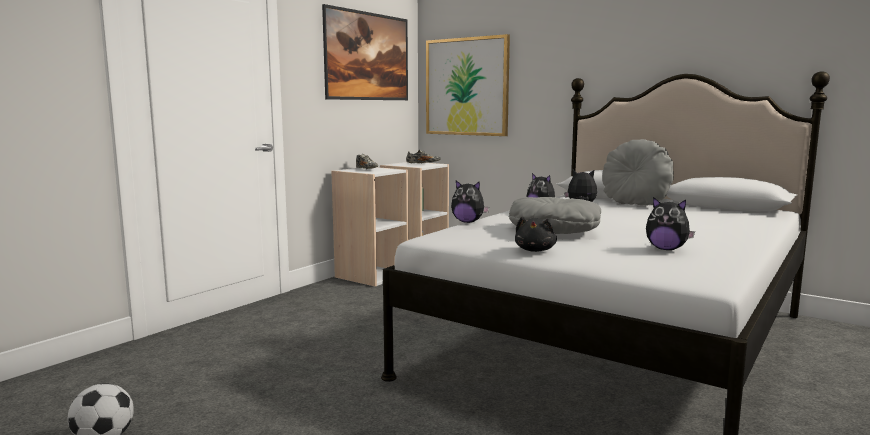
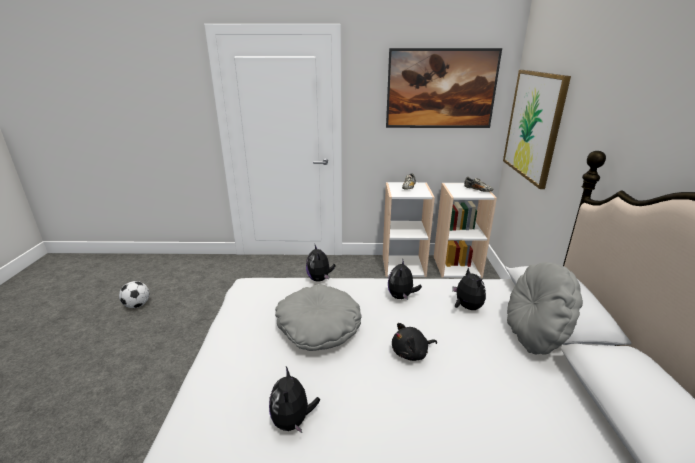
camera: 55 degrees right, 15 degrees up
(535, 250) = (235, 341): black plush toy -> black plush toy (411, 353)

